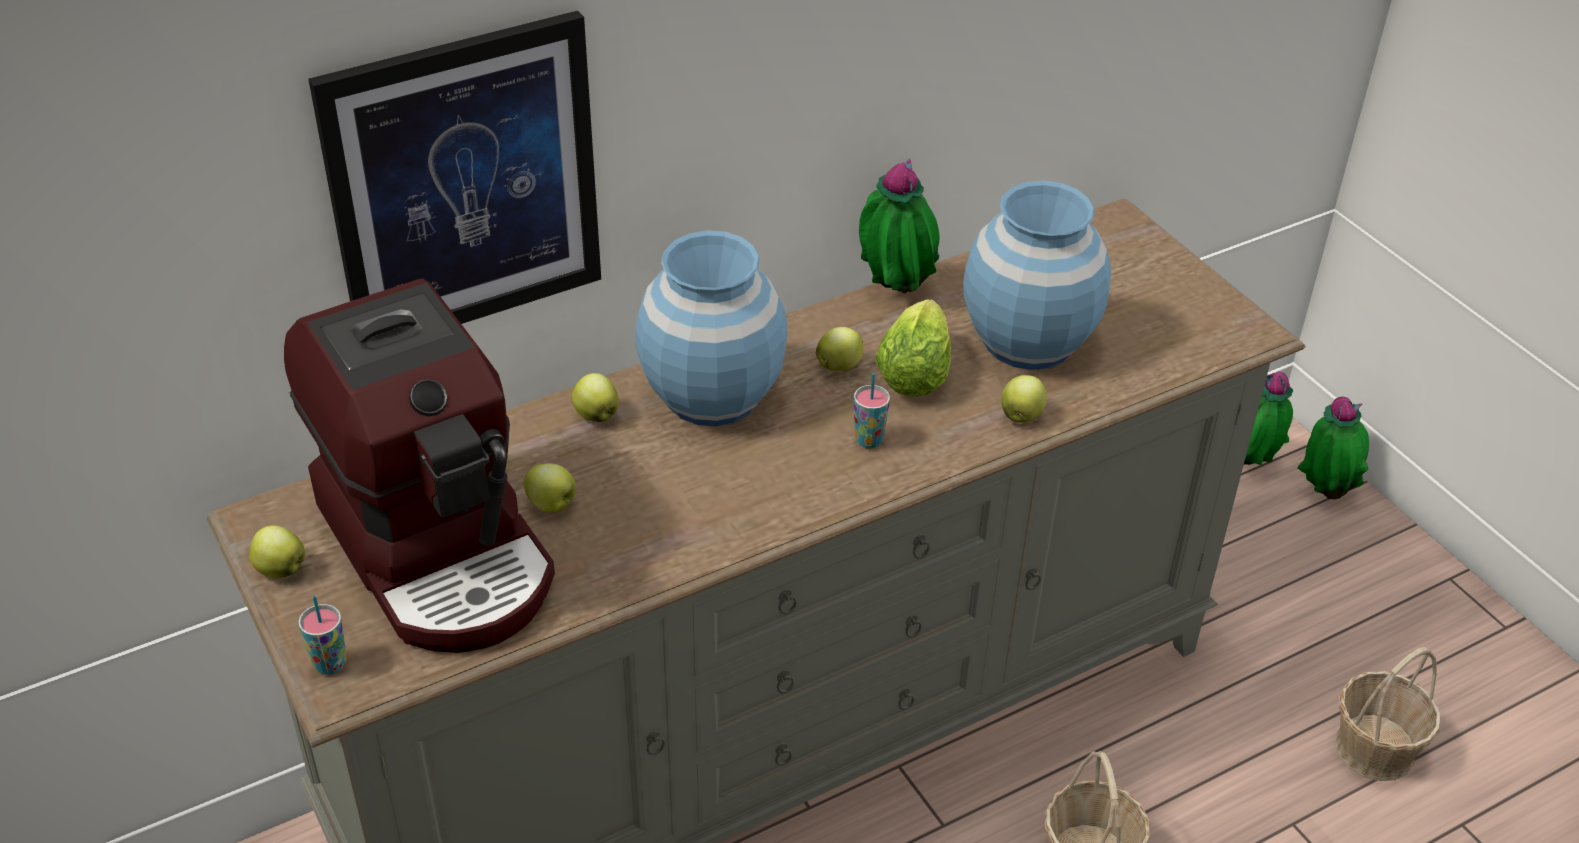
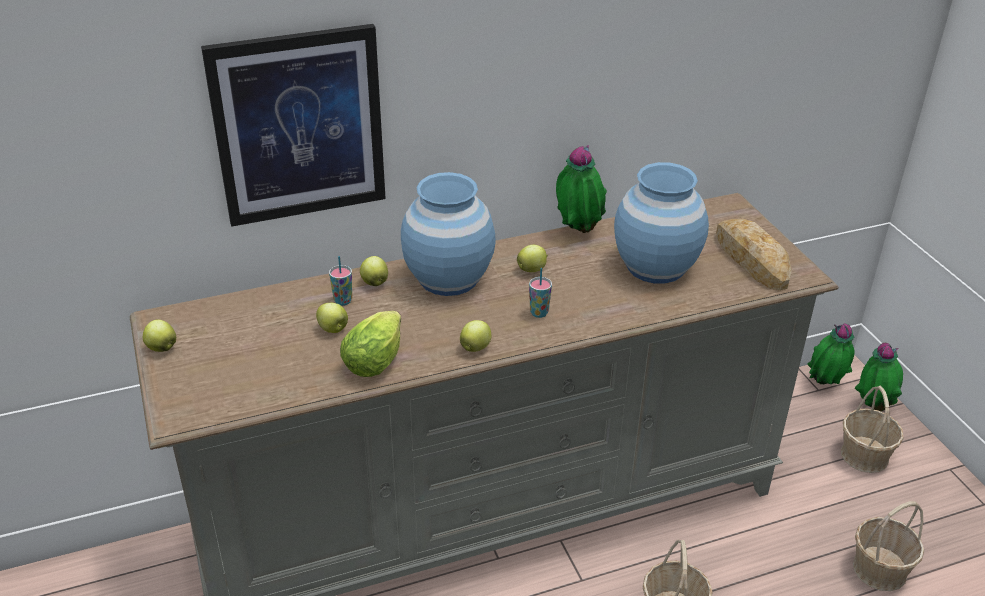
camera: 10 degrees right, 5 degrees down
(330, 664) = (174, 403): cup -> cup (343, 301)
(441, 548) = (259, 346): coffee machine -> none
(915, 370) = (579, 276): lettuce -> lettuce (377, 359)
(1021, 415) = (640, 308): apple -> apple (475, 347)
(1169, 313) = (751, 259): none -> bread
(1325, 571) = (864, 455): none -> basket

